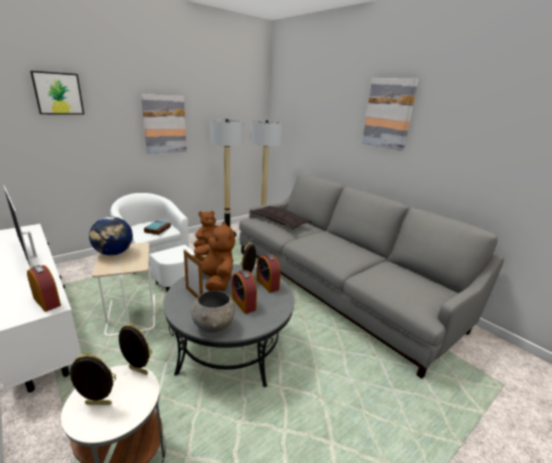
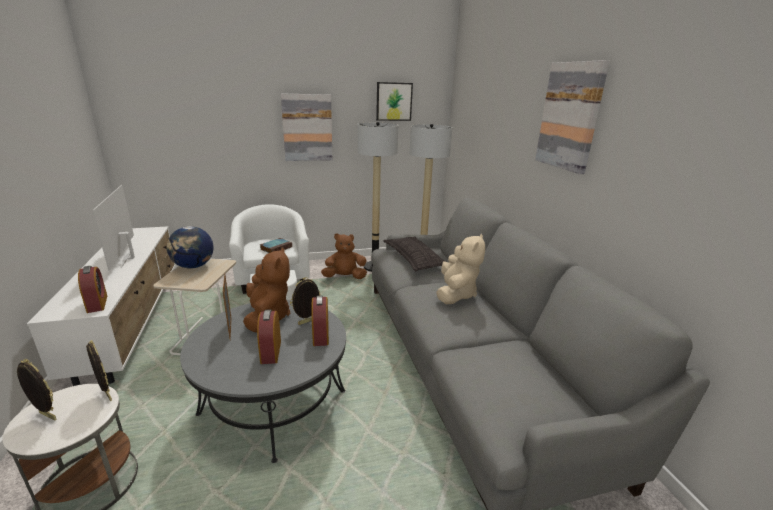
camera: 25 degrees right, 0 degrees up
(58, 93) = (194, 94): picture -> picture (393, 101)
(214, 326) = (215, 369): grey bowl -> none
(329, 240) = (456, 294): none -> beige plush toy

